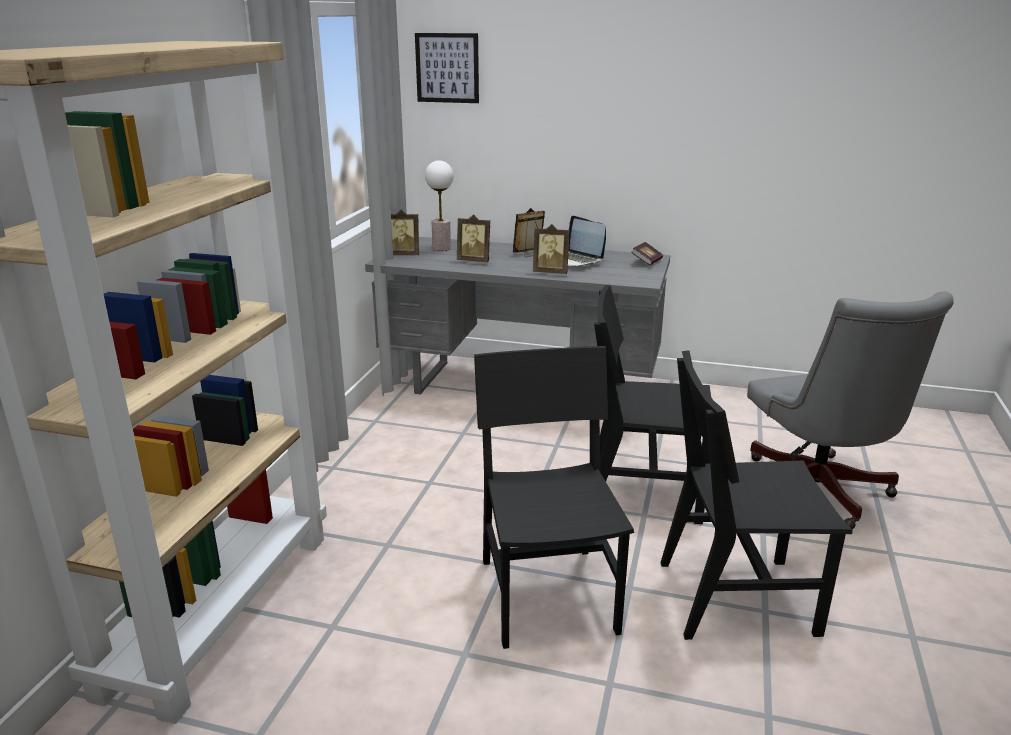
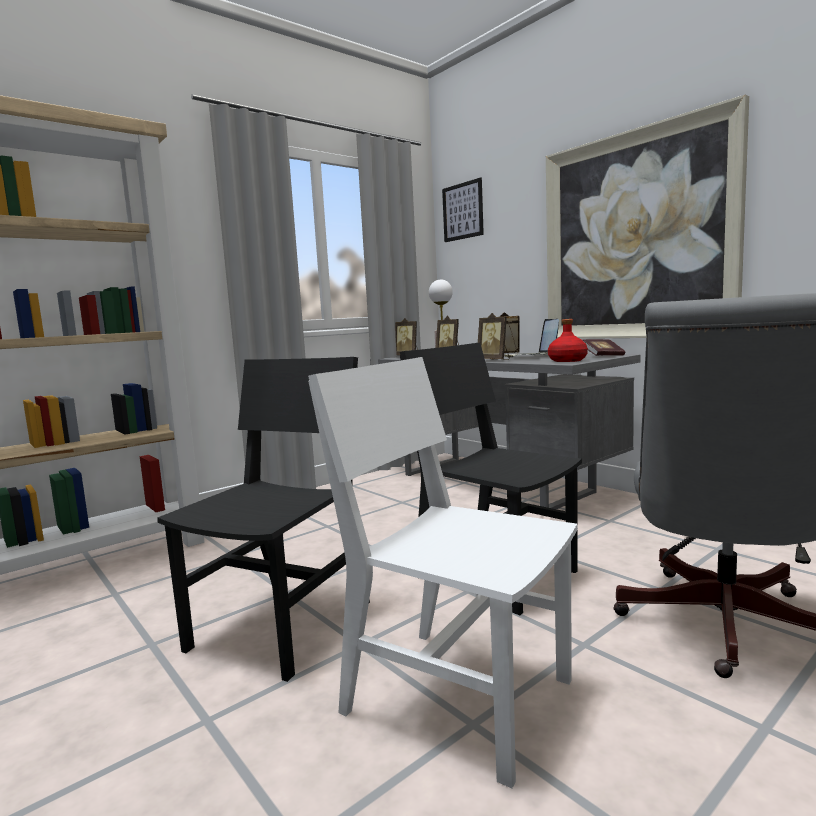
camera: 35 degrees right, 15 degrees down
(633, 275) = (567, 360): none -> red bottle
(668, 141) = (635, 237): none -> picture
(736, 597) = (458, 695): black chair -> white chair

